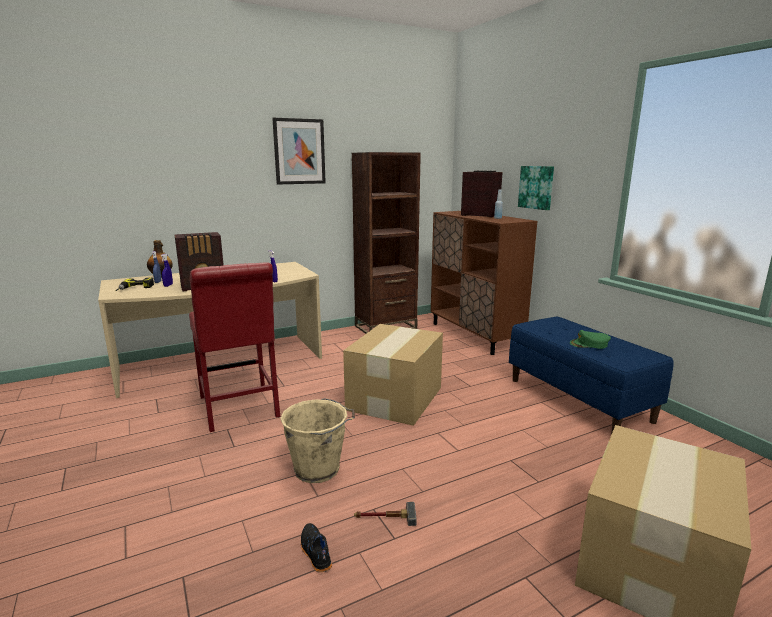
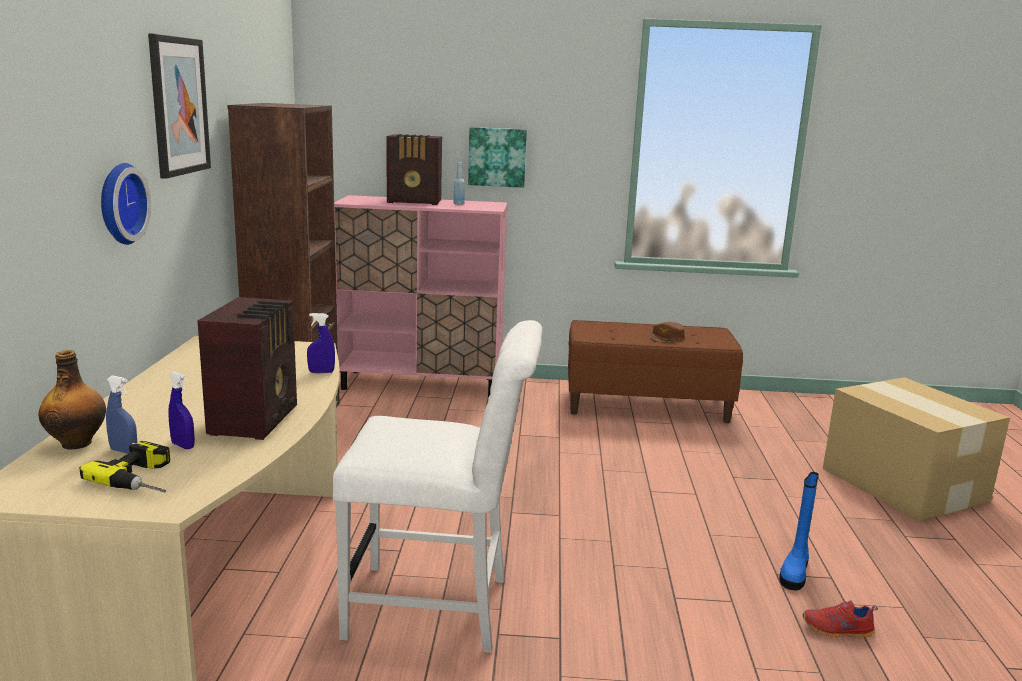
camera: 60 degrees left, 0 degrees up
(237, 192) = (119, 203): none -> wall clock
(239, 409) = (438, 609): red chair -> white chair
(315, 553) = (837, 630): black shoe -> red shoe
(319, 469) = (675, 585): beige bucket -> none
(384, 517) = (795, 572): hammer -> blue boot
(396, 398) = (540, 485): cardboard box -> none
(475, 335) = (422, 384): brown cabinet -> pink cabinet
(479, 215) = (415, 202): radio -> radio turned 150 degrees counterclockwise
(579, 400) = (647, 405): blue bench -> brown bench
(589, 344) = (667, 337): green cap -> brown cap

